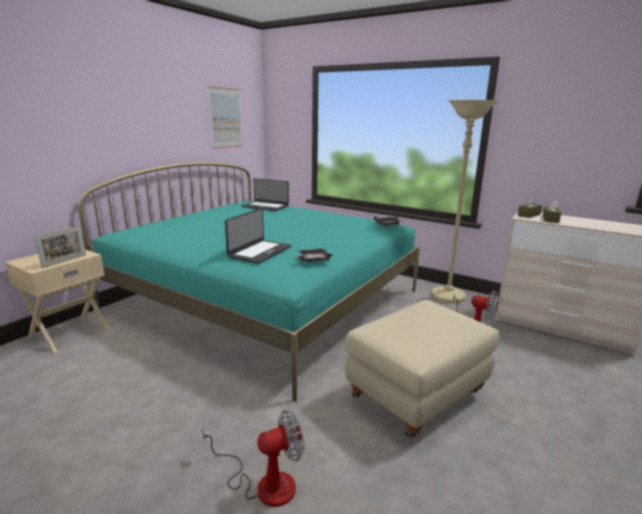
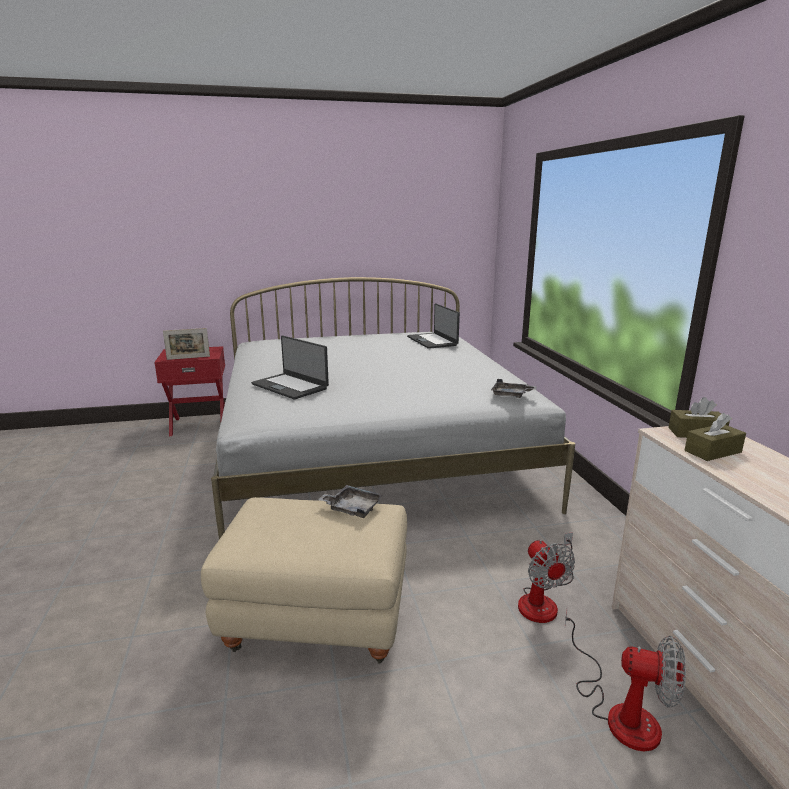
camera: 45 degrees right, 0 degrees up
(69, 332) = (199, 424): beige nightstand -> red nightstand
(226, 118) = (429, 226): picture -> none
(259, 252) = (290, 386): laptop -> laptop turned 60 degrees clockwise
(264, 483) = (96, 600): fan -> fan (620, 711)
(266, 300) = (372, 454): turquoise bed -> white bed
(312, 260) = (309, 408): grey tray -> grey tray (352, 508)
(448, 297) = (603, 542): beige floor lamp -> none

